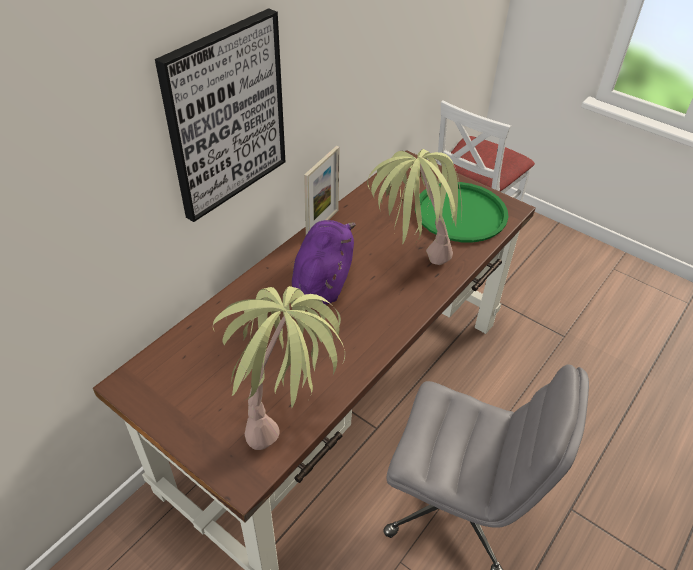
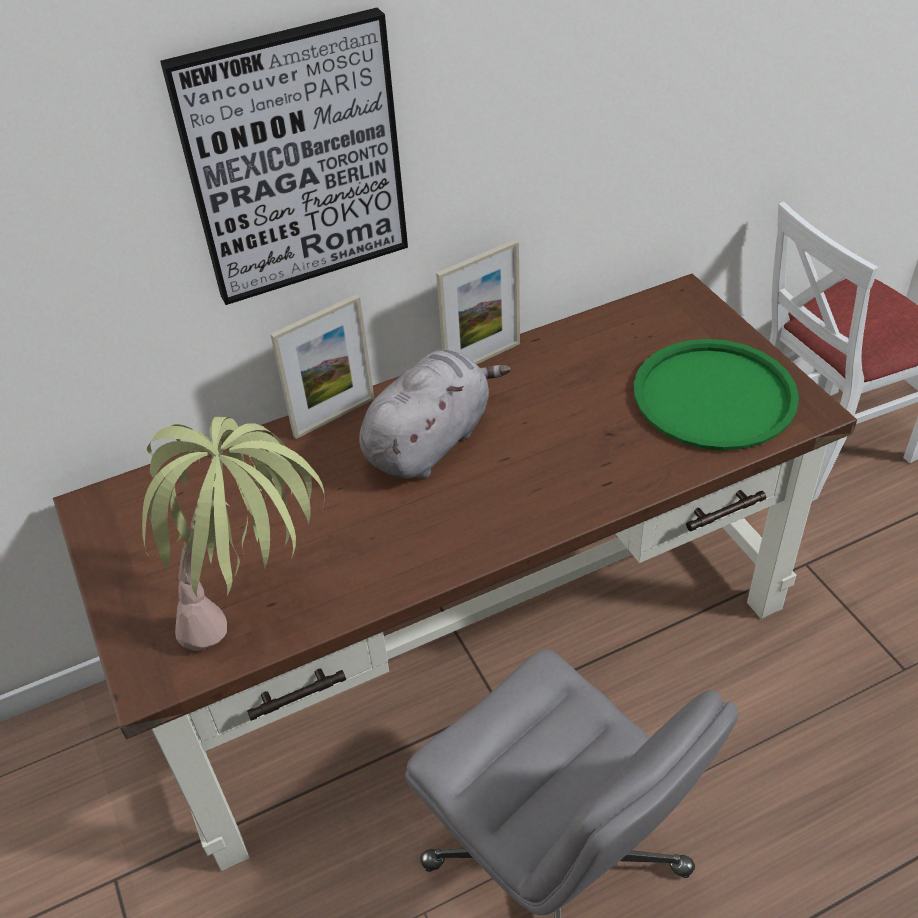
camera: 30 degrees right, 0 degrees up
(255, 281) = (334, 417): none -> picture frame
(323, 279) = (431, 441): purple plush toy -> grey plush toy
(409, 262) = (576, 451): potted plant -> none

